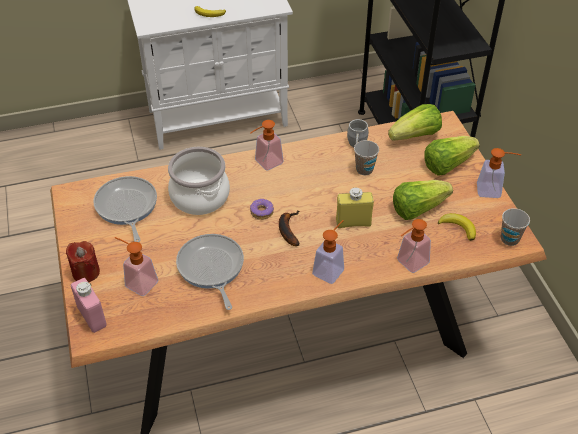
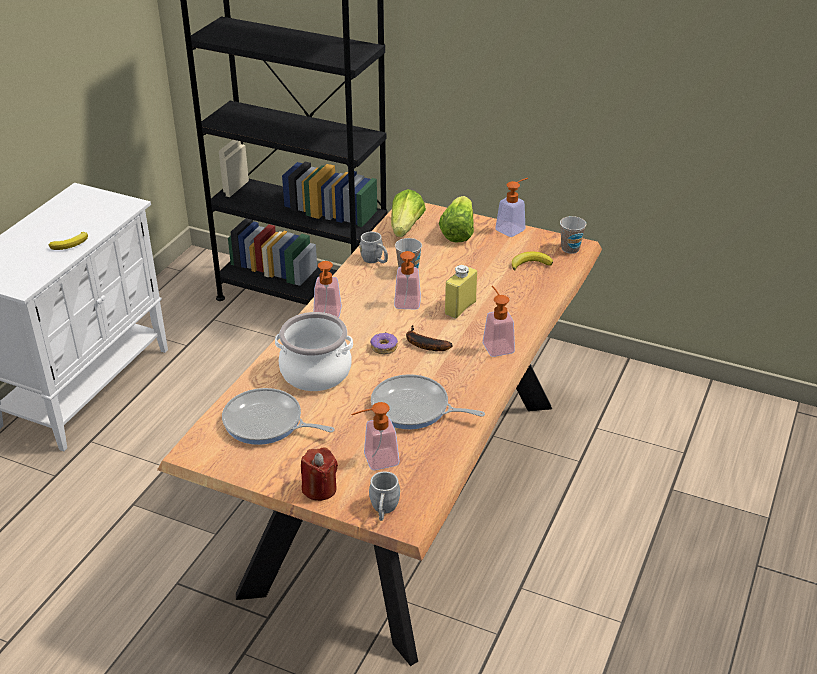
camera: 50 degrees left, 10 degrees down
(92, 317) = (383, 510): pink bottle -> grey mug
(408, 264) = (538, 305): soap dispenser -> soap dispenser (407, 306)
(418, 208) = (486, 270): lettuce -> none

